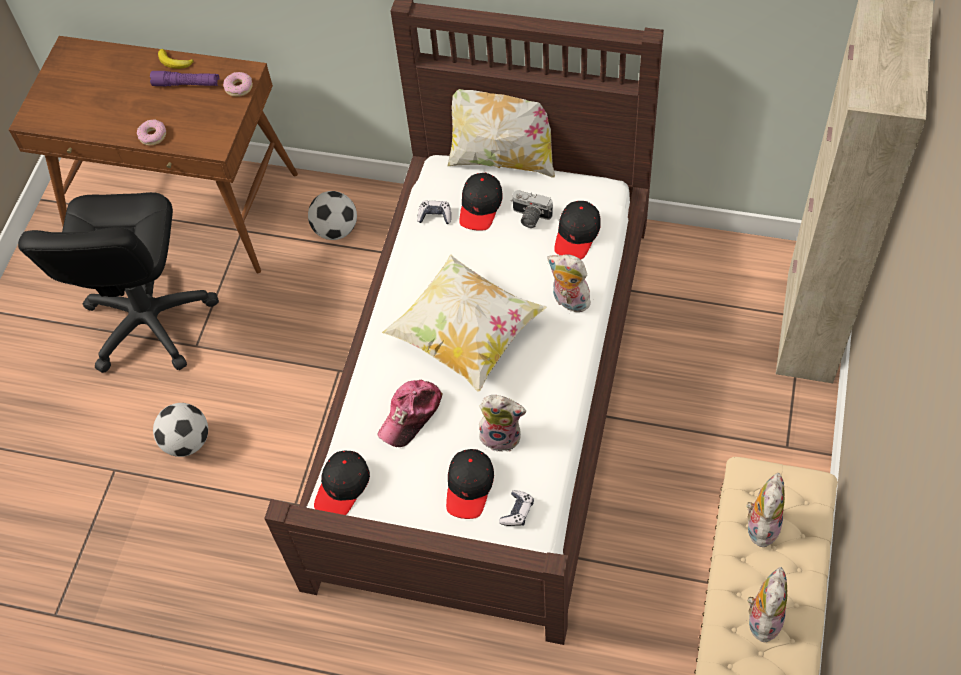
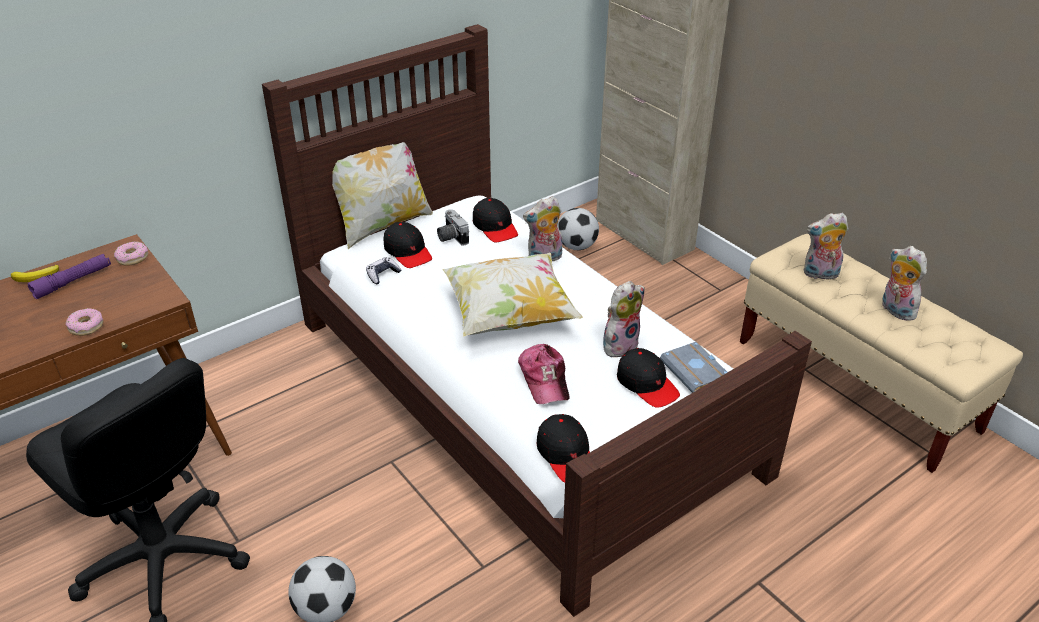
camera: 55 degrees left, 20 degrees down
(336, 230) = (262, 387): football -> football (577, 246)
(517, 511) = (696, 372): game controller -> grey book
(530, 217) = (451, 237): camera -> camera turned 90 degrees clockwise
(761, 525) = (820, 274): plush toy -> plush toy turned 60 degrees counterclockwise

